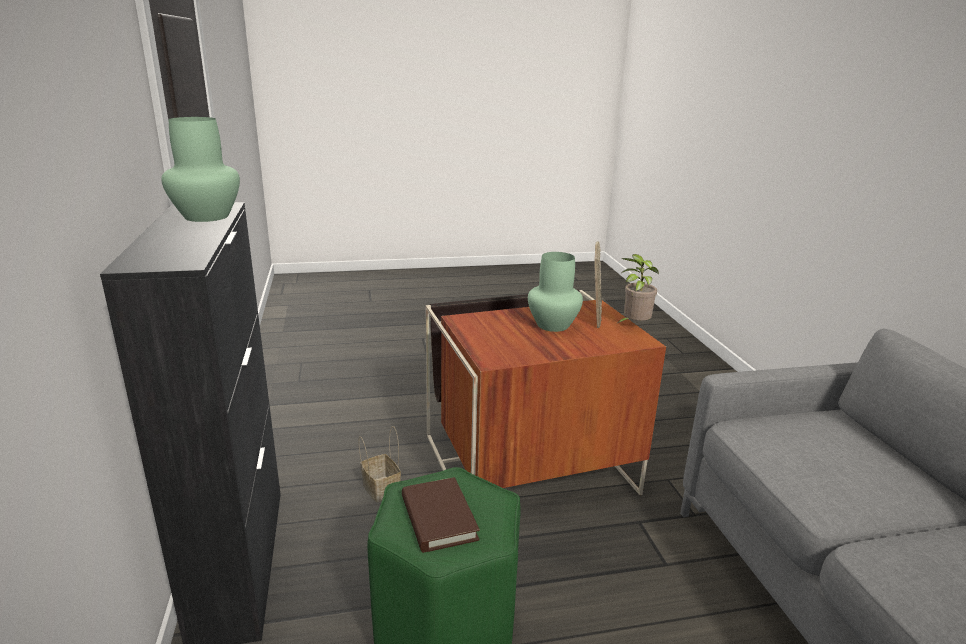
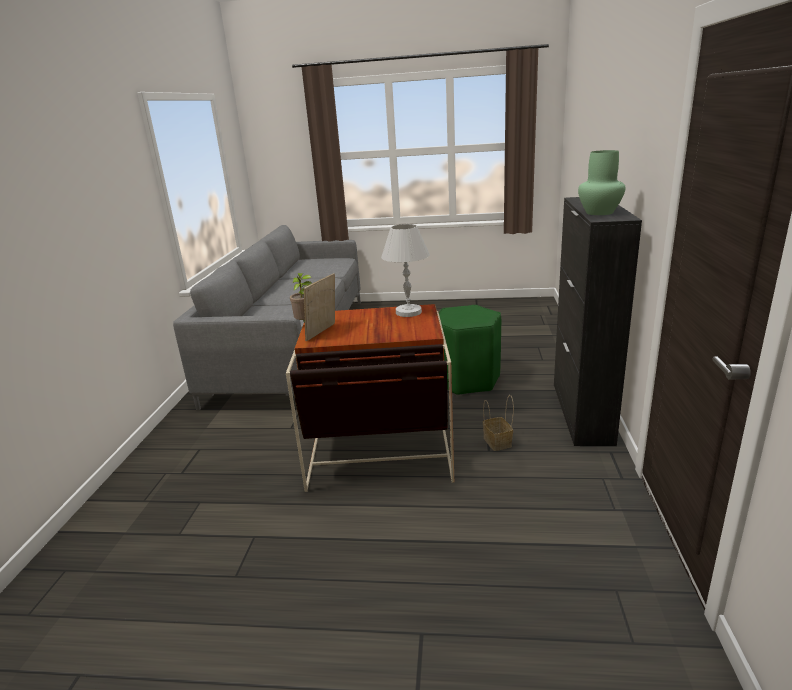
camera: 160 degrees left, 0 degrees up
(438, 518) = (470, 313): brown book -> none
(510, 351) = (409, 312): none -> white table lamp
(553, 325) = (363, 326): green vase -> none

